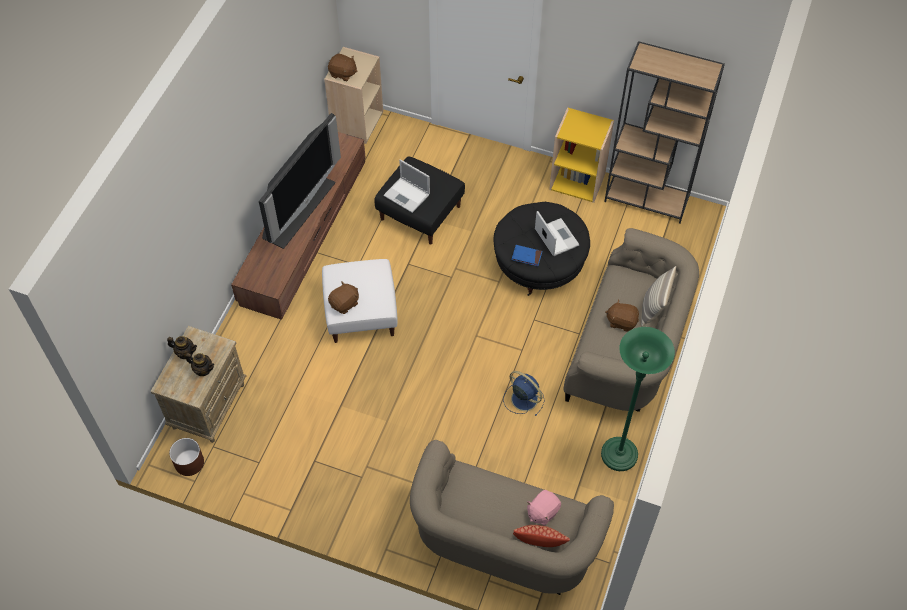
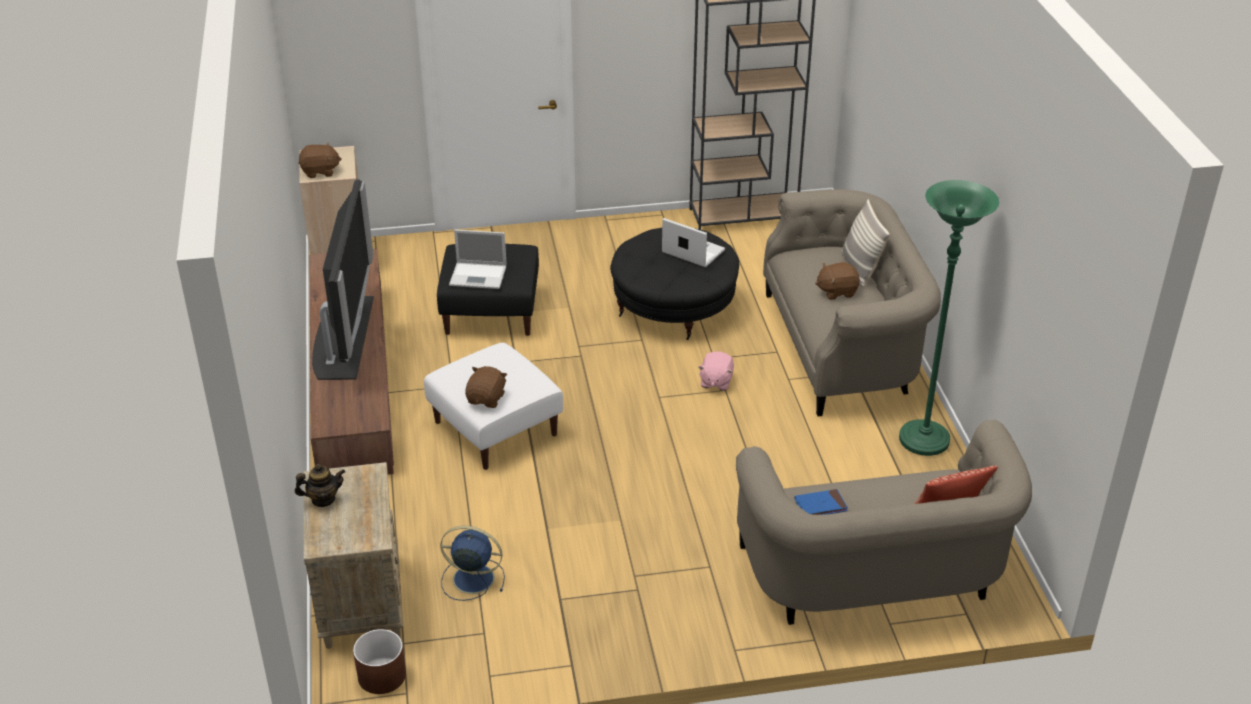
camera: 30 degrees left, 20 degrees down
(203, 370) = (364, 507): teapot -> none
(523, 398) = (768, 433): blue fan -> blue fan (471, 578)
(526, 256) = (674, 278): blue book -> blue book (820, 505)
(542, 512) = (917, 489): pink plush toy -> pink plush toy (715, 381)
(578, 181) = (653, 226): yellow bookcase -> none

